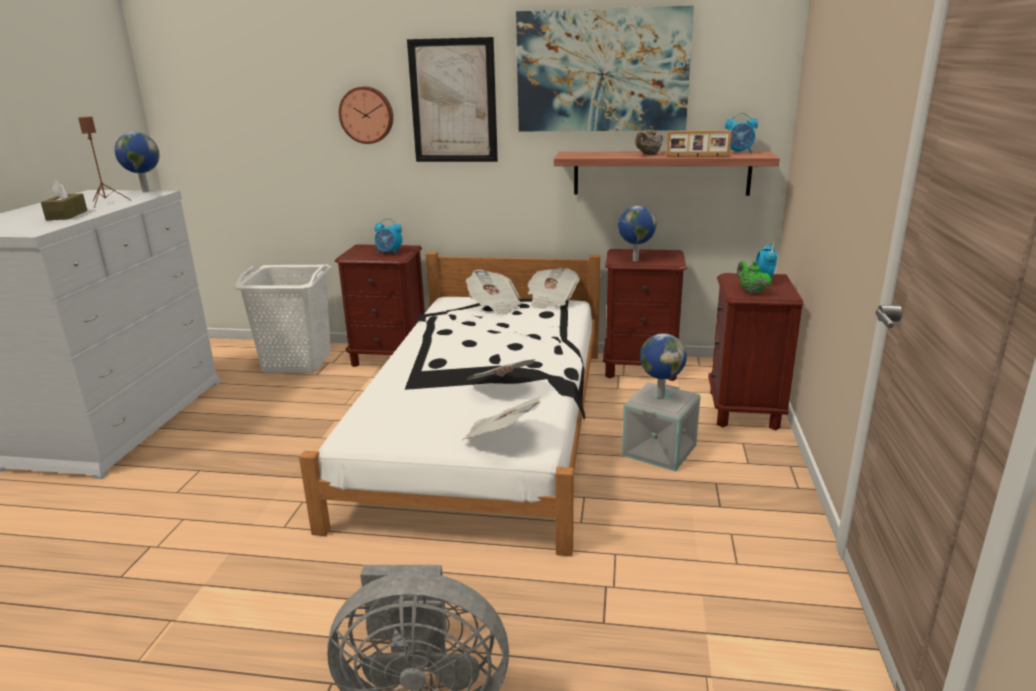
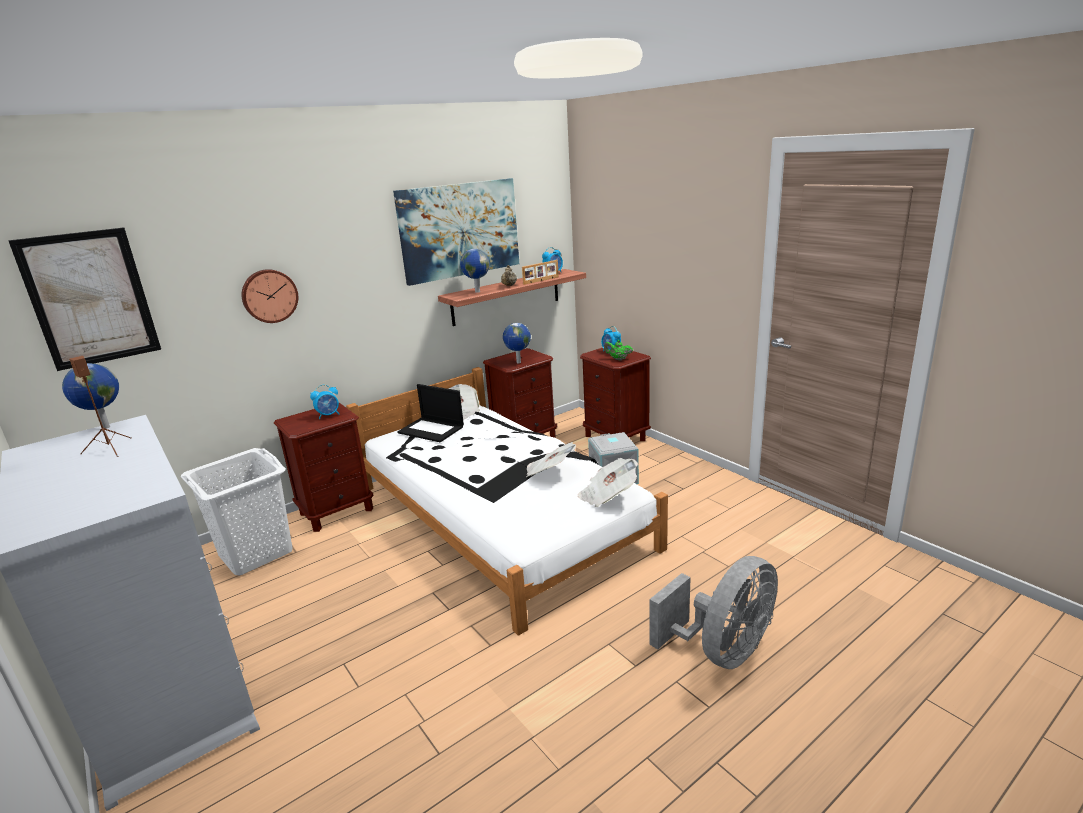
camera: 45 degrees left, 0 degrees up
(67, 215) = (120, 471): brown tissue box -> none
(453, 101) = (350, 270): picture -> picture (90, 298)
(494, 306) = (432, 429): newspaper -> laptop
(660, 395) = (614, 440): globe -> globe (477, 292)

